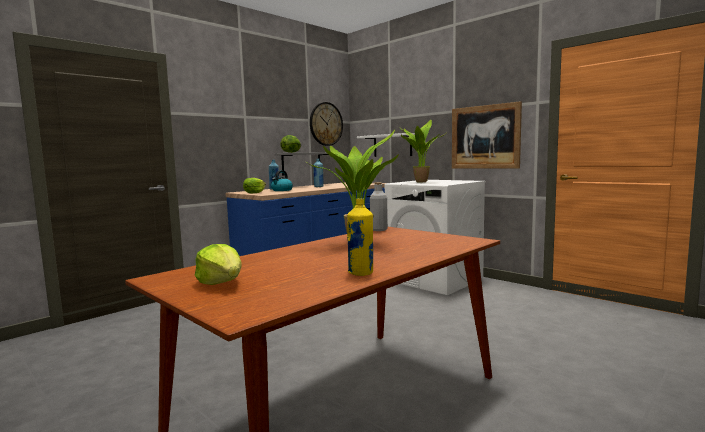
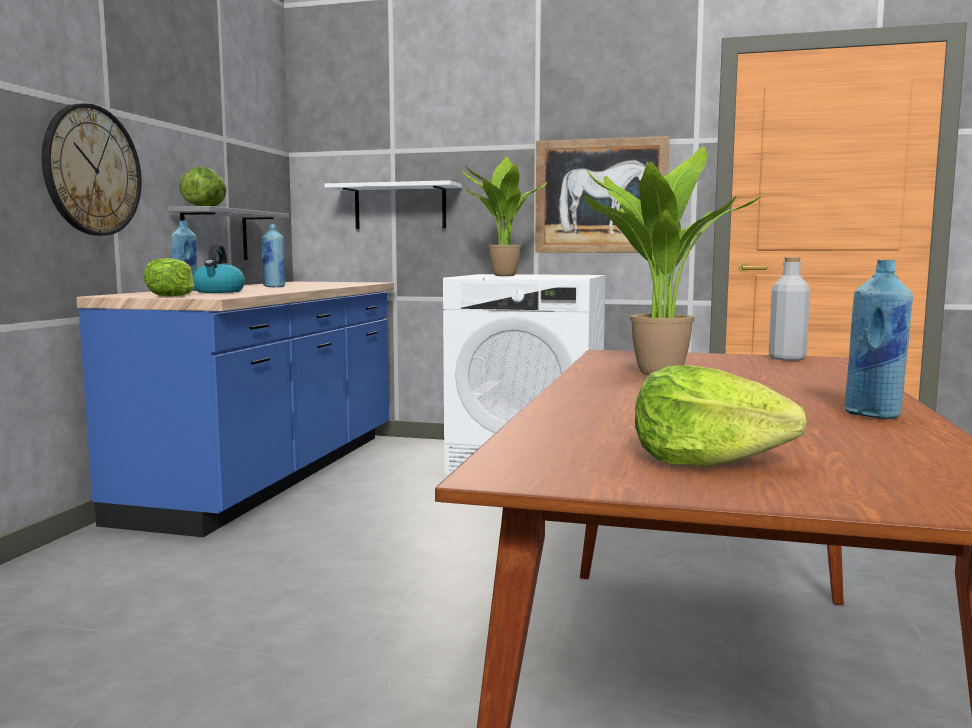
camera: 30 degrees left, 0 degrees up
(326, 124) = (254, 152): wall clock -> wall clock (92, 170)
(361, 273) = (873, 415): yellow bottle -> blue bottle
(379, 230) = (607, 354): grey bottle -> grey bottle (787, 358)

